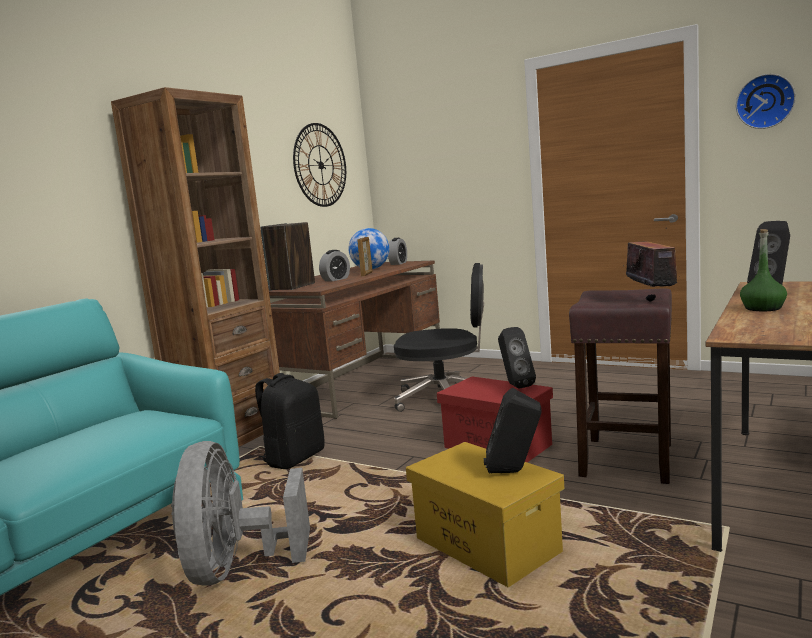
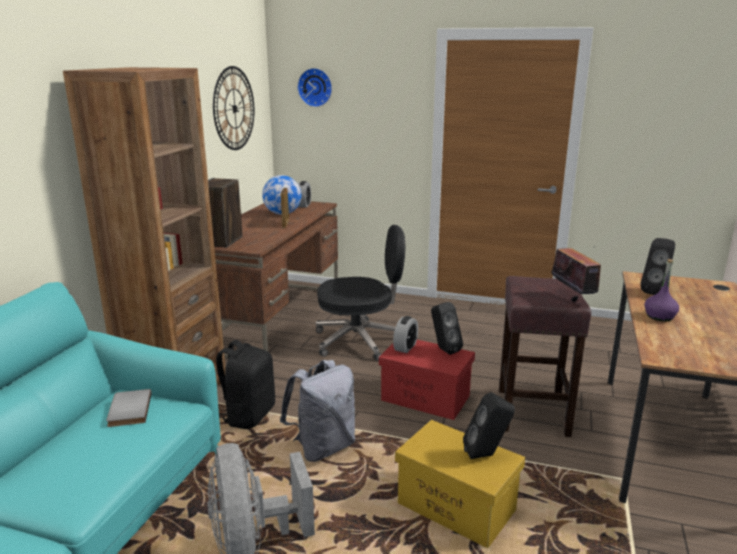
camera: 15 degrees left, 10 degrees up
(133, 419) = (128, 410): none -> grey book
(336, 279) = (259, 231): alarm clock -> alarm clock (405, 347)
(358, 486) = (323, 447): none -> grey backpack
(763, 308) = (659, 316): green bottle -> purple bottle
(765, 101) = (638, 103): wall clock -> wall clock (315, 87)

